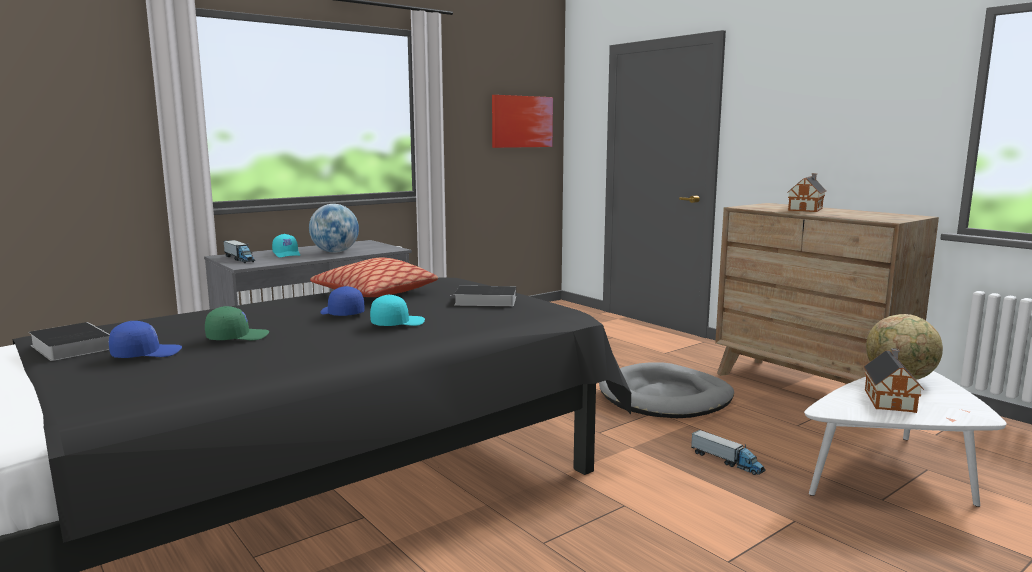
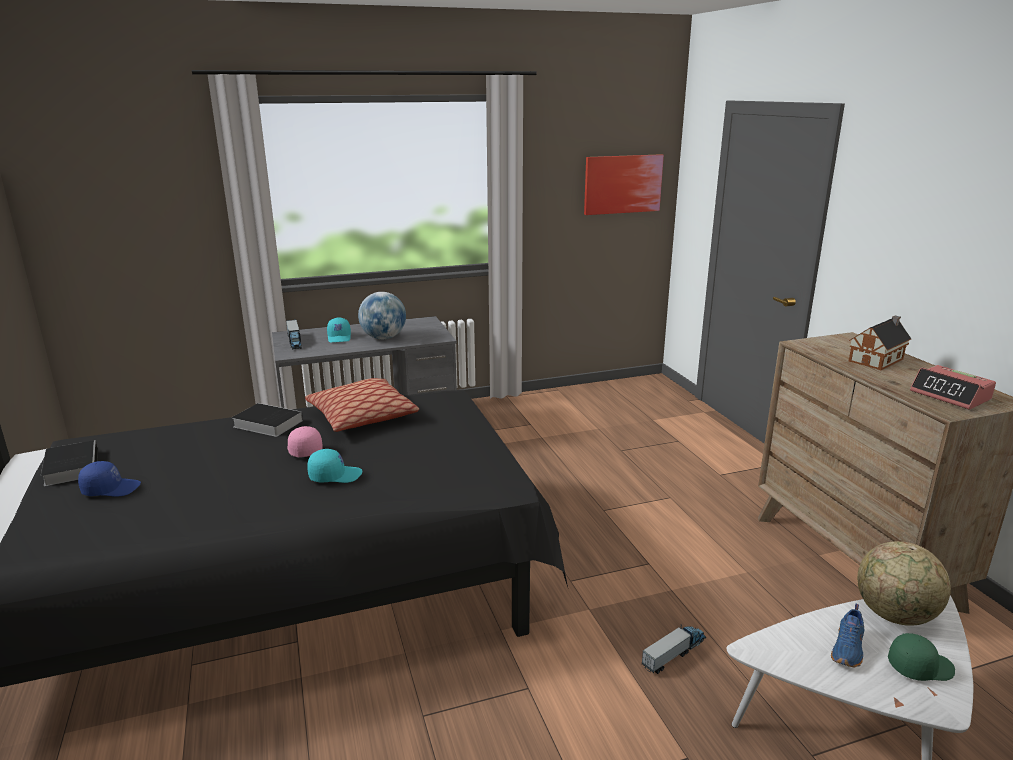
camera: 20 degrees right, 10 degrees up
(237, 337) = (193, 475): green cap -> green cap (919, 666)
(341, 313) = (303, 449): blue cap -> pink cap
(483, 301) = (445, 446): book -> book (266, 423)
(666, 397) = (674, 544): grey dog bed -> none
(726, 461) = (674, 654): toy truck -> toy truck turned 105 degrees counterclockwise
(880, 216) = (950, 395): none -> alarm clock
(889, 400) = (848, 649): toy house -> blue shoe

